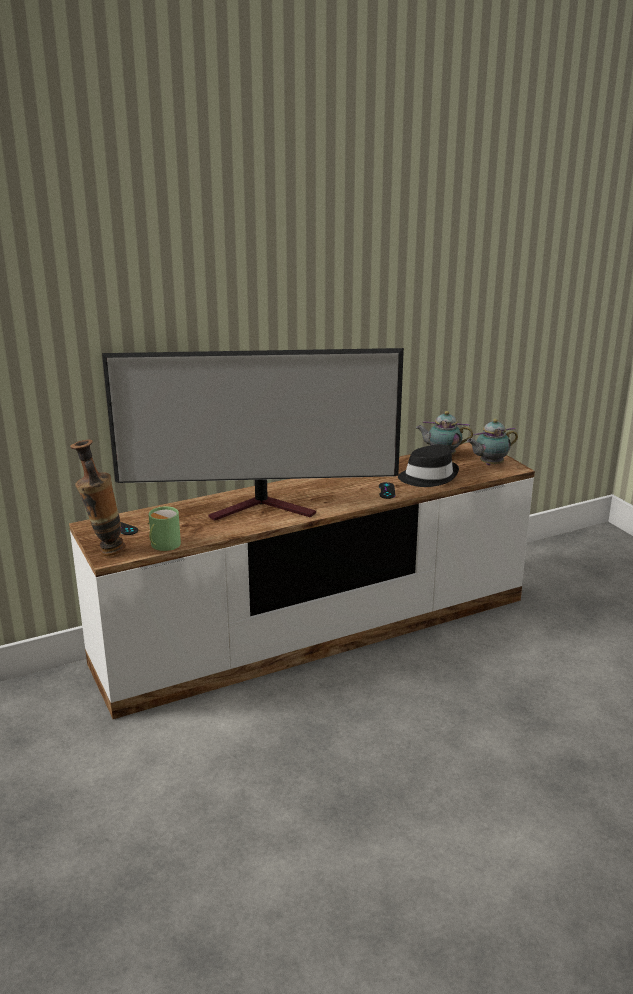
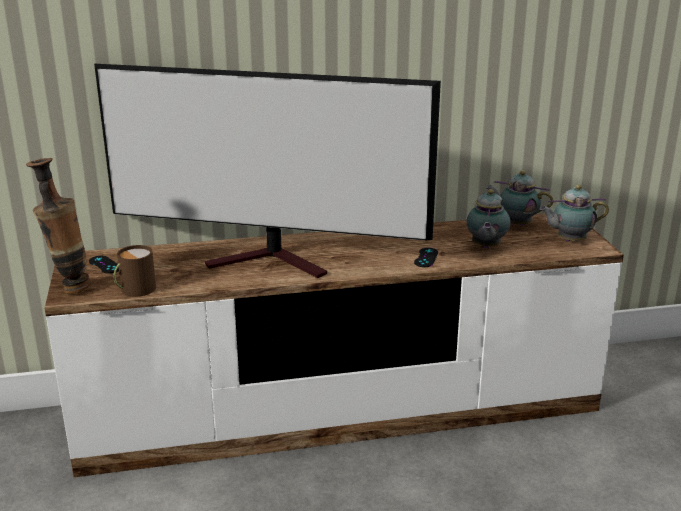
camera: 15 degrees right, 0 degrees up
(163, 545) = (134, 289): green mug -> brown mug
(428, 477) = (485, 247): black hat -> teapot

